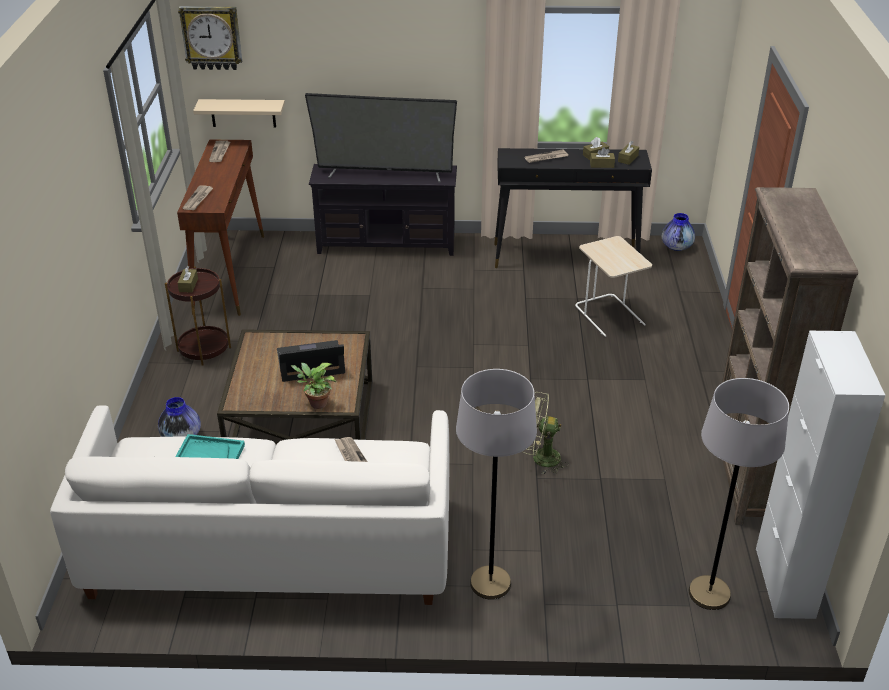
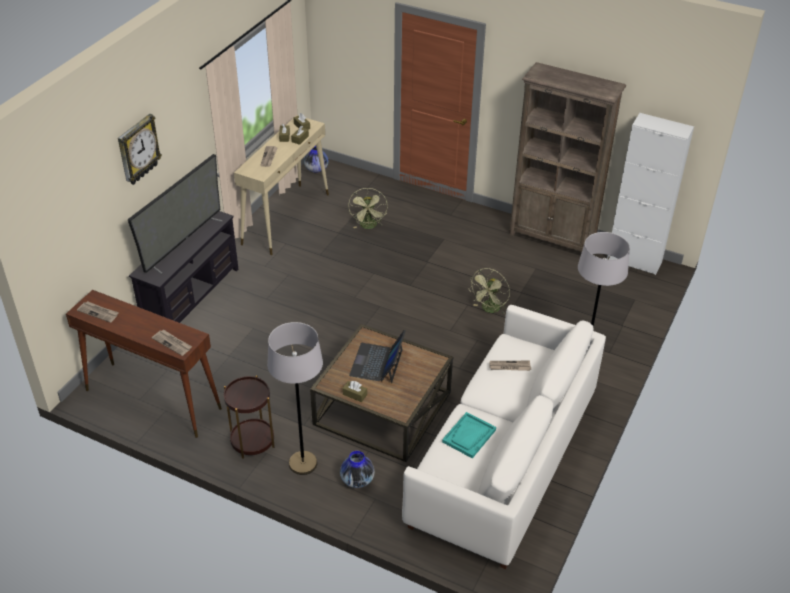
camera: 65 degrees left, 5 degrees up
(188, 285) = (245, 398): brown tissue box -> brown tissue box (355, 394)
(212, 37) = (44, 224): wall clock -> wall clock (138, 150)
(243, 113) = (75, 273): beige shelf -> none
(316, 404) = (428, 373): potted plant -> none
(566, 256) = (286, 218): black console table -> beige console table
(610, 315) = (369, 226): beige side table -> green fan
(709, 594) = (630, 289): grey floor lamp -> grey floor lamp (303, 463)

